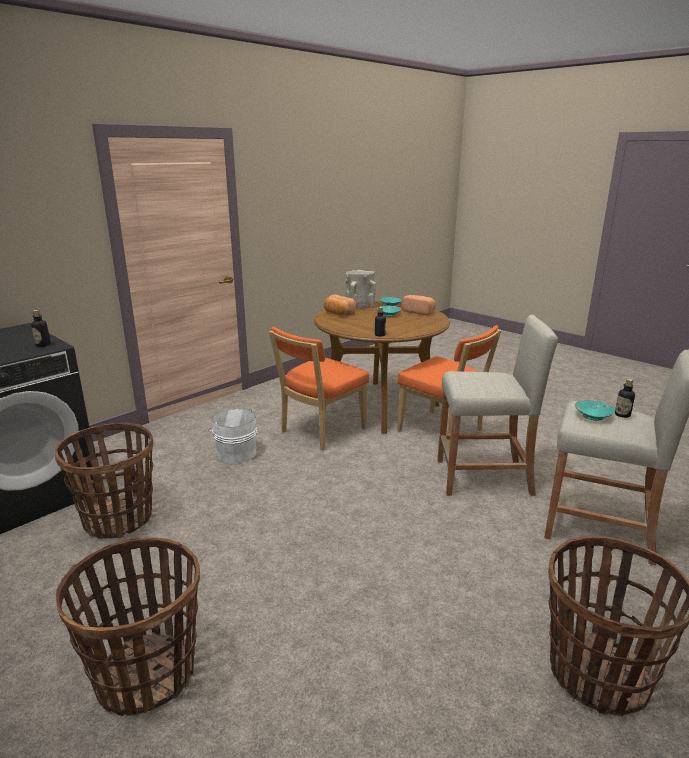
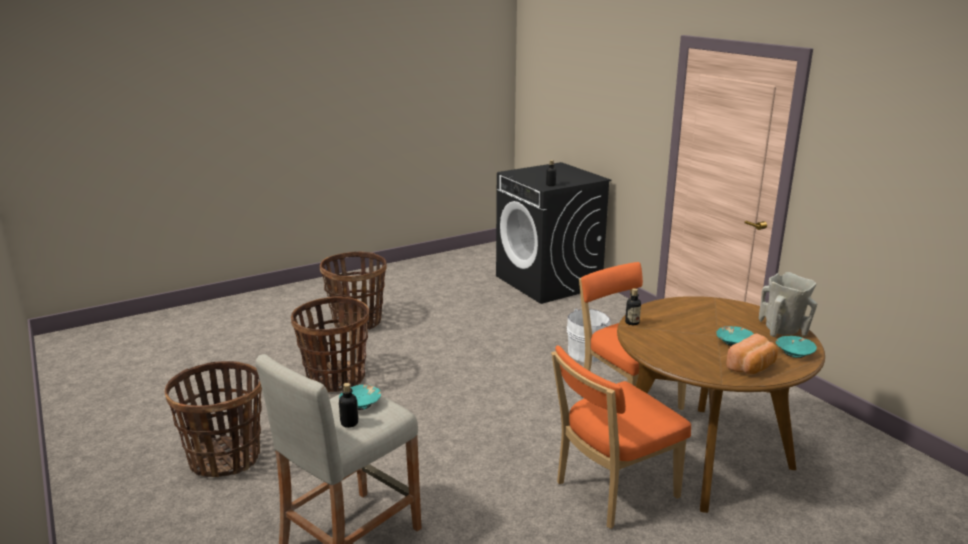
camera: 105 degrees right, 0 degrees up
(118, 519) = (502, 310): basket -> basket (335, 379)
(338, 313) = (737, 311): bread -> none
(484, 477) = (485, 489): beige stool -> none

